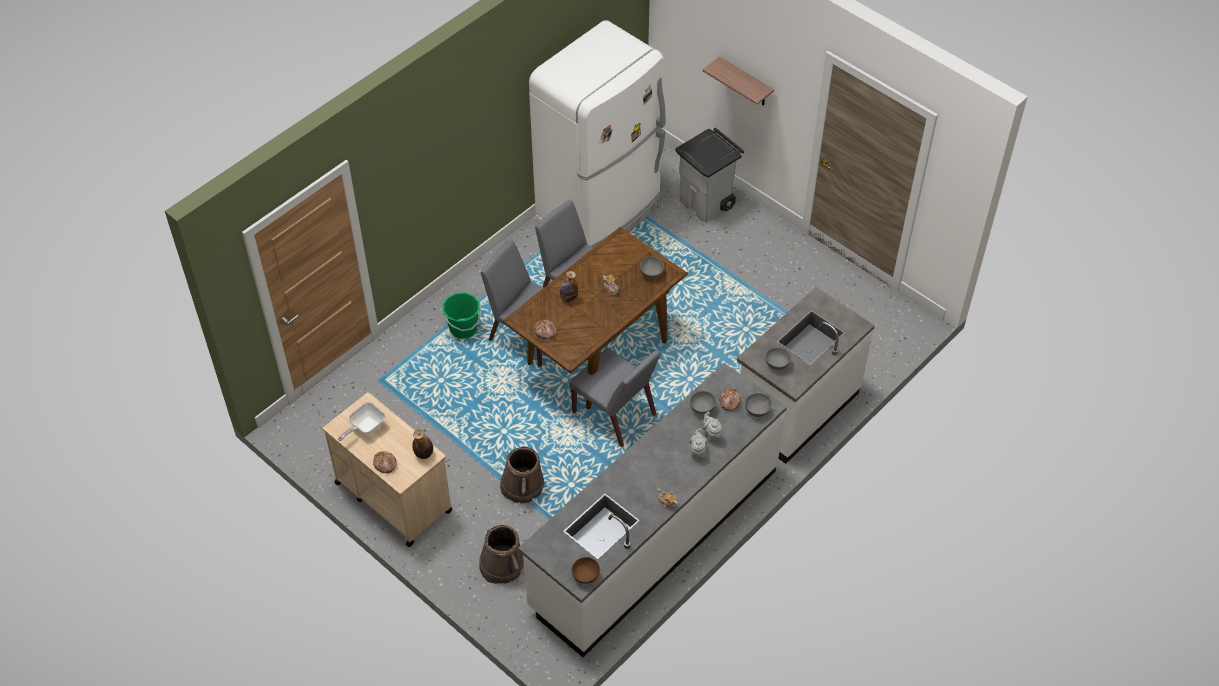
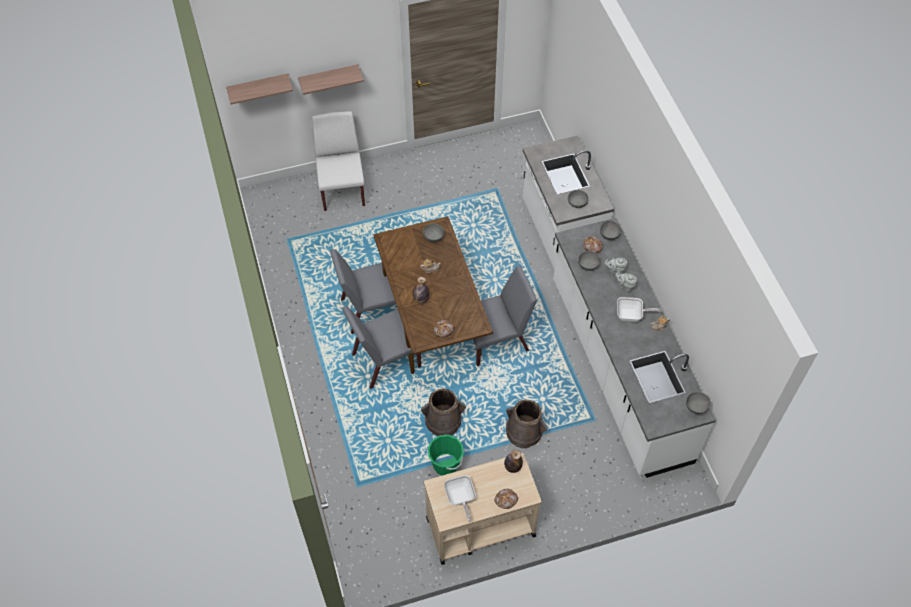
camera: 60 degrees left, 5 degrees up
(463, 328) = (346, 401): green bucket -> green bucket (446, 464)
(502, 565) = (588, 479): brown bucket -> brown bucket (443, 420)
(585, 576) = (697, 407): brown bowl -> grey bowl
(601, 211) = (298, 255): white fridge -> none
(664, 473) = (631, 315): none -> frying pan
(684, 38) = (258, 88): none -> shelf
(707, 203) = (342, 188): grey trash can -> white chair

